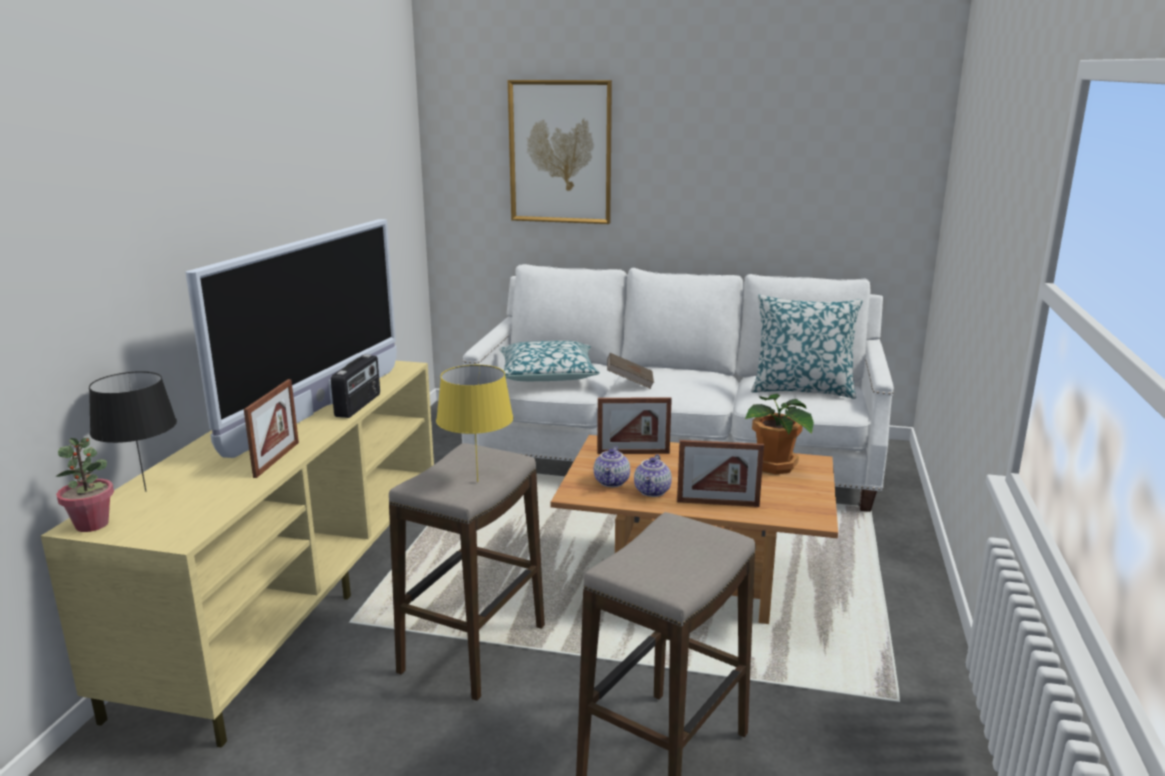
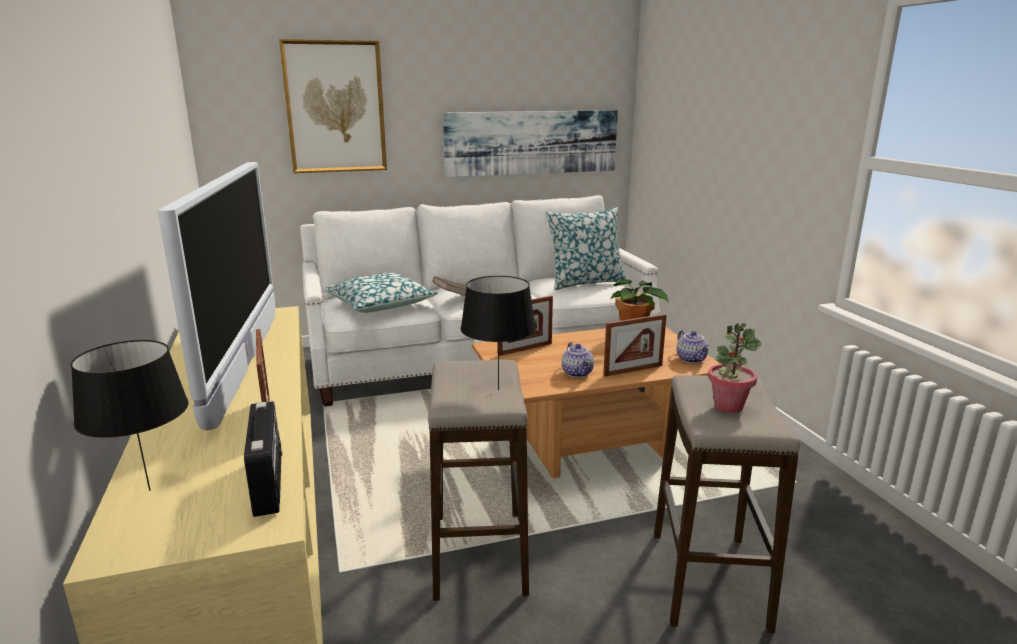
camera: 30 degrees left, 0 degrees up
(92, 524) = (127, 547): potted plant -> potted plant (728, 406)
(359, 405) = (284, 352): radio -> radio (269, 484)
(478, 482) = (499, 389): yellow table lamp -> black table lamp
(612, 482) = (539, 374): teapot -> teapot (692, 359)
(792, 203) = (532, 142): none -> picture

